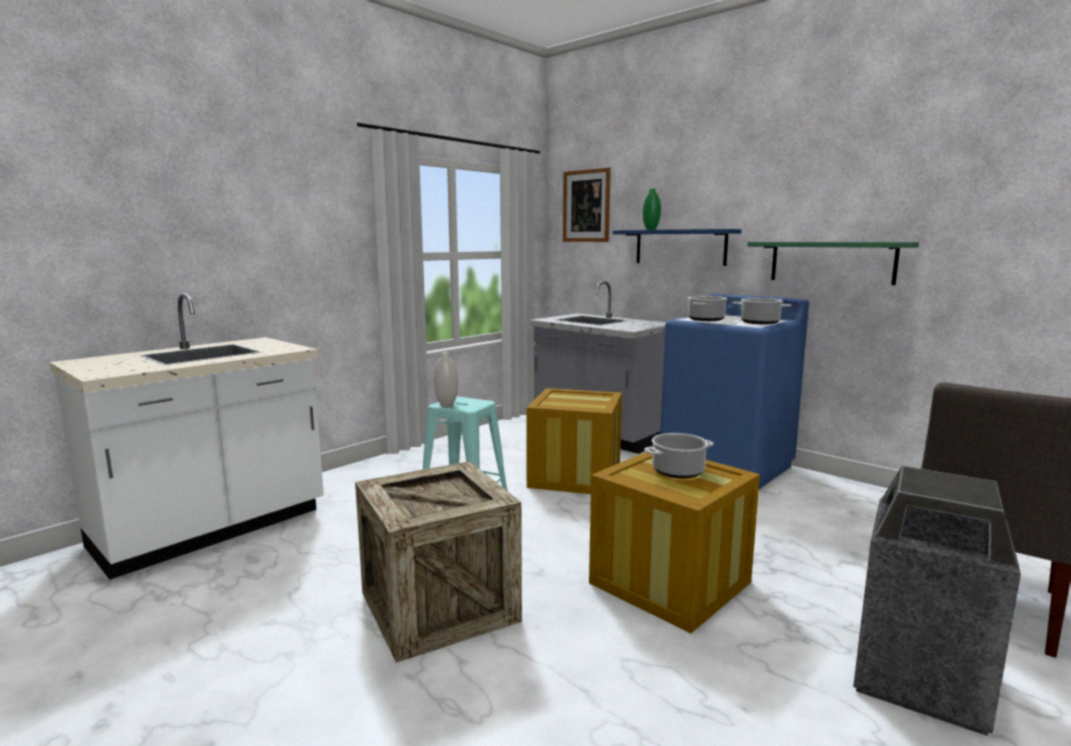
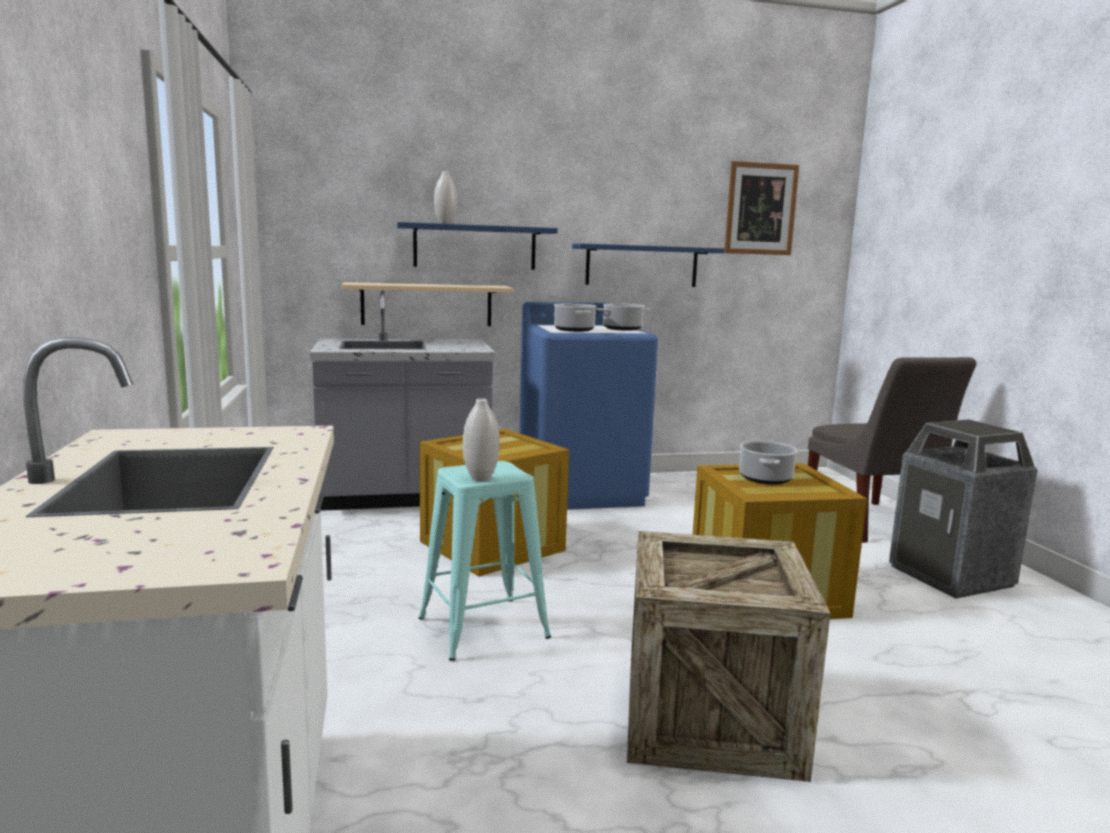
camera: 55 degrees left, 0 degrees up
(586, 206) = (322, 184): picture -> picture (760, 209)
(644, 292) = (427, 304): none -> beige shelf
(650, 229) = (445, 223): green vase -> white vase
(831, 262) = (642, 266): green shelf -> blue shelf

